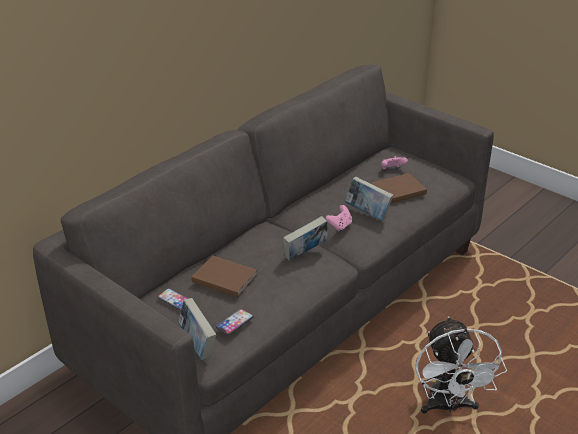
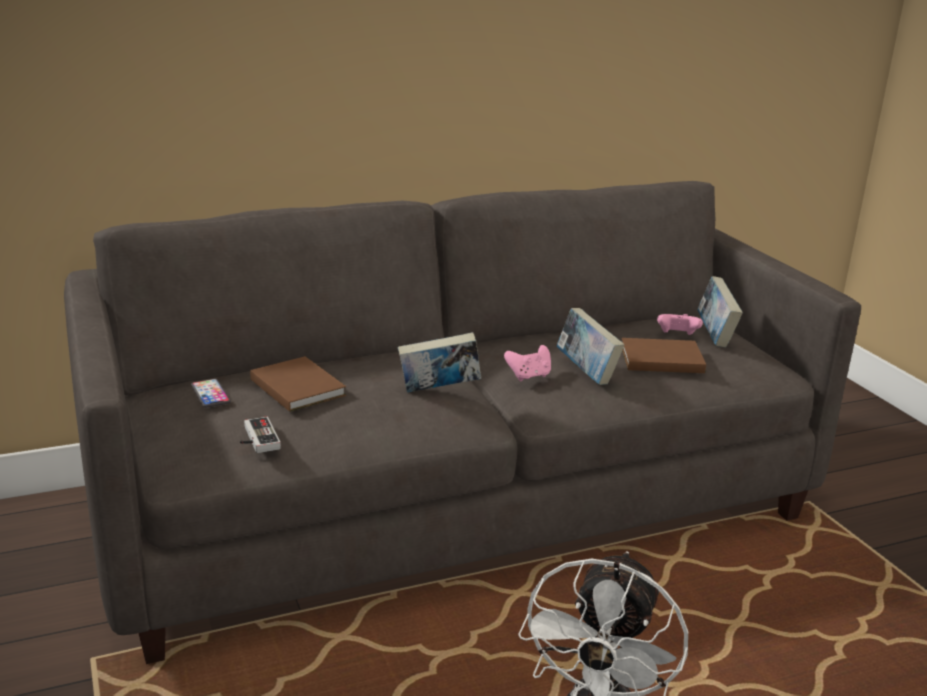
camera: 25 degrees right, 10 degrees down
(198, 345) = (184, 452): book -> book (715, 336)
(235, 322) = (256, 439): phone -> game controller

